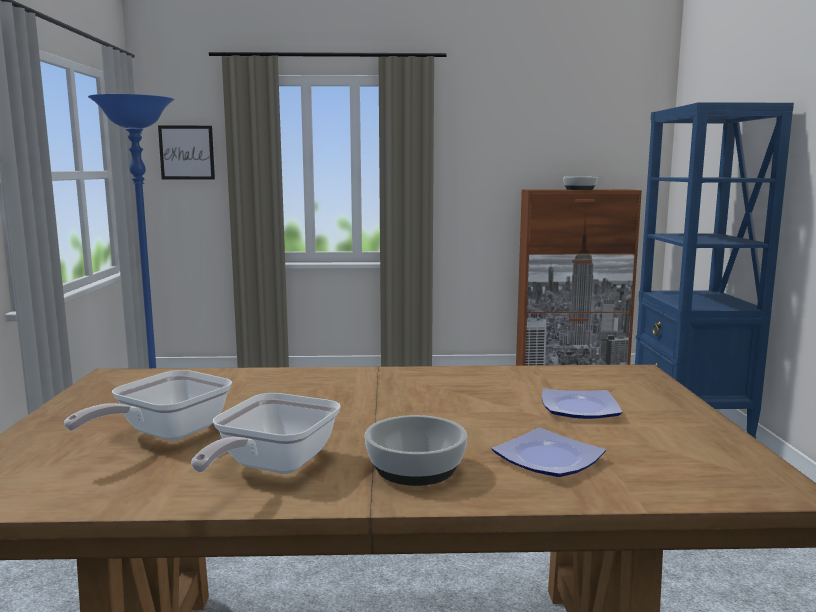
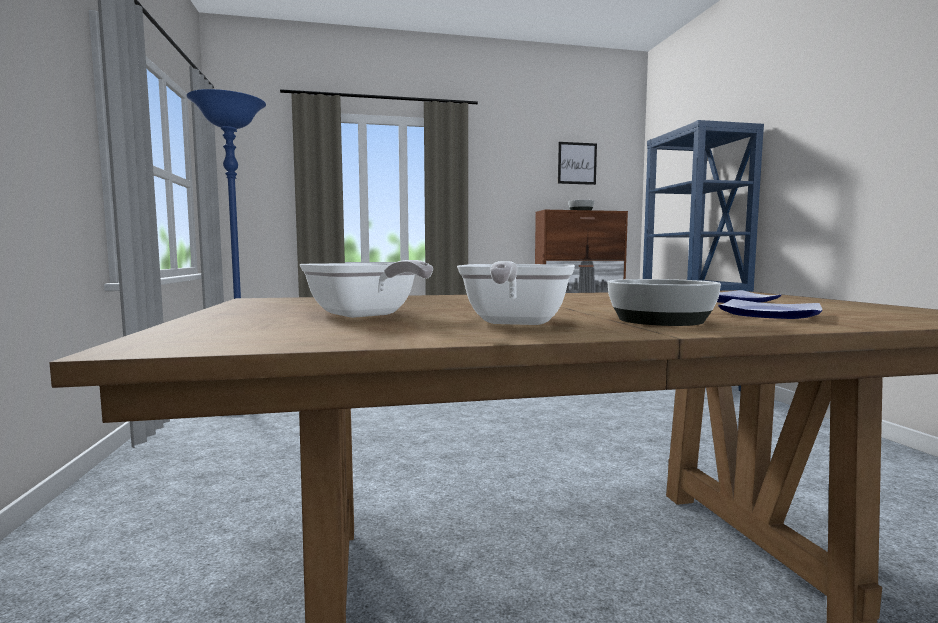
camera: 10 degrees left, 5 degrees down
(165, 434) = (366, 315): frying pan -> frying pan turned 60 degrees counterclockwise
(186, 152) = (257, 175): picture -> picture (577, 163)

